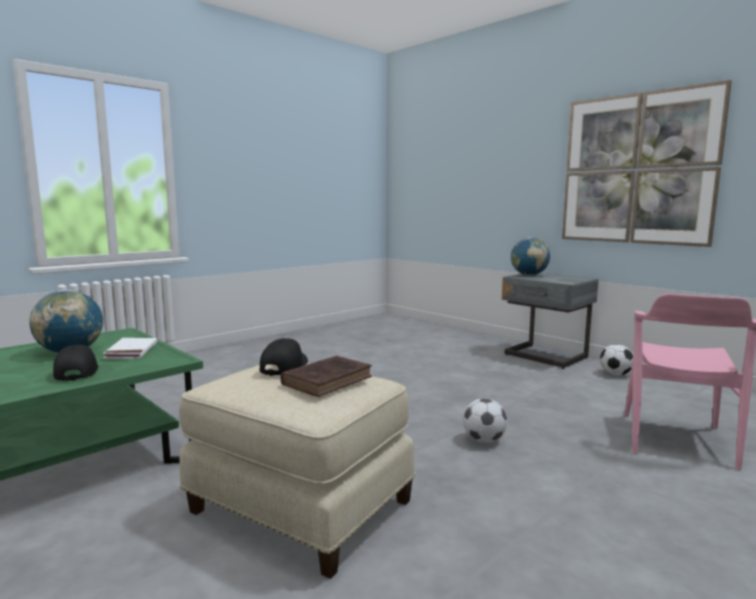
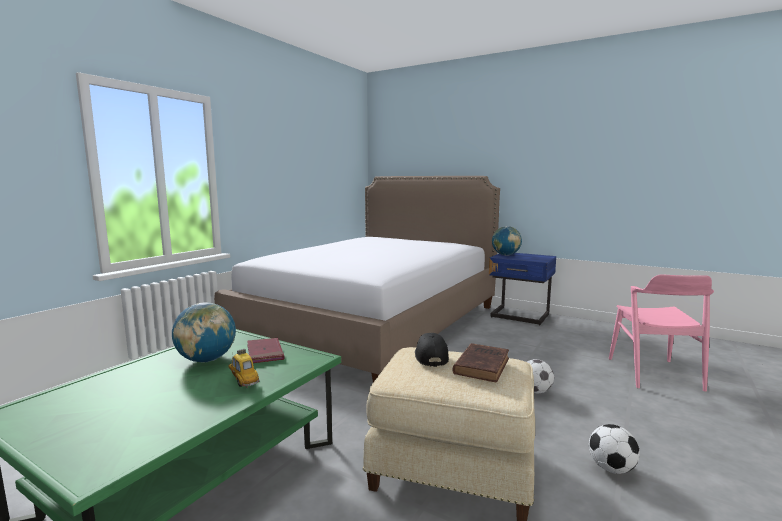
camera: 15 degrees left, 0 degrees up
(76, 372) = (243, 380): black cap -> toy car
(131, 351) = (265, 353): white book -> red book
(355, 350) = (374, 323): none -> bed
(545, 357) = (519, 316): grey nightstand -> blue nightstand
(615, 374) = (577, 326): football -> football (611, 468)
(637, 169) = (583, 176): picture -> none

